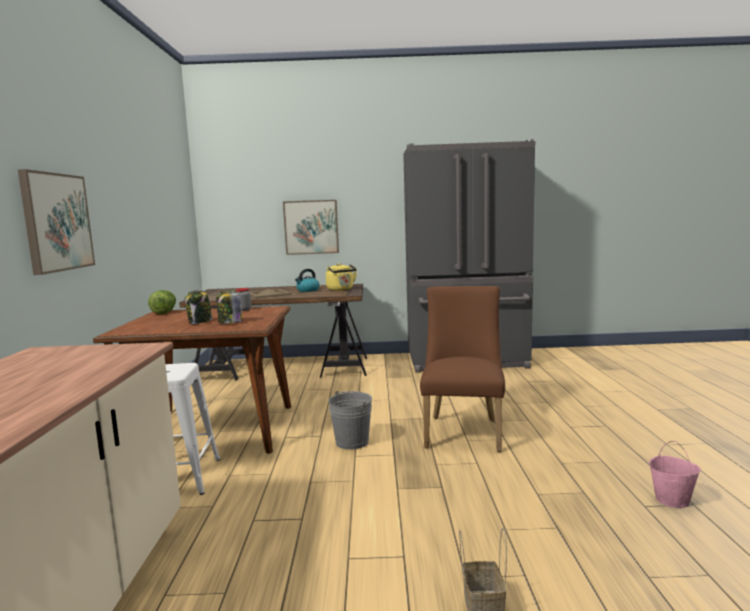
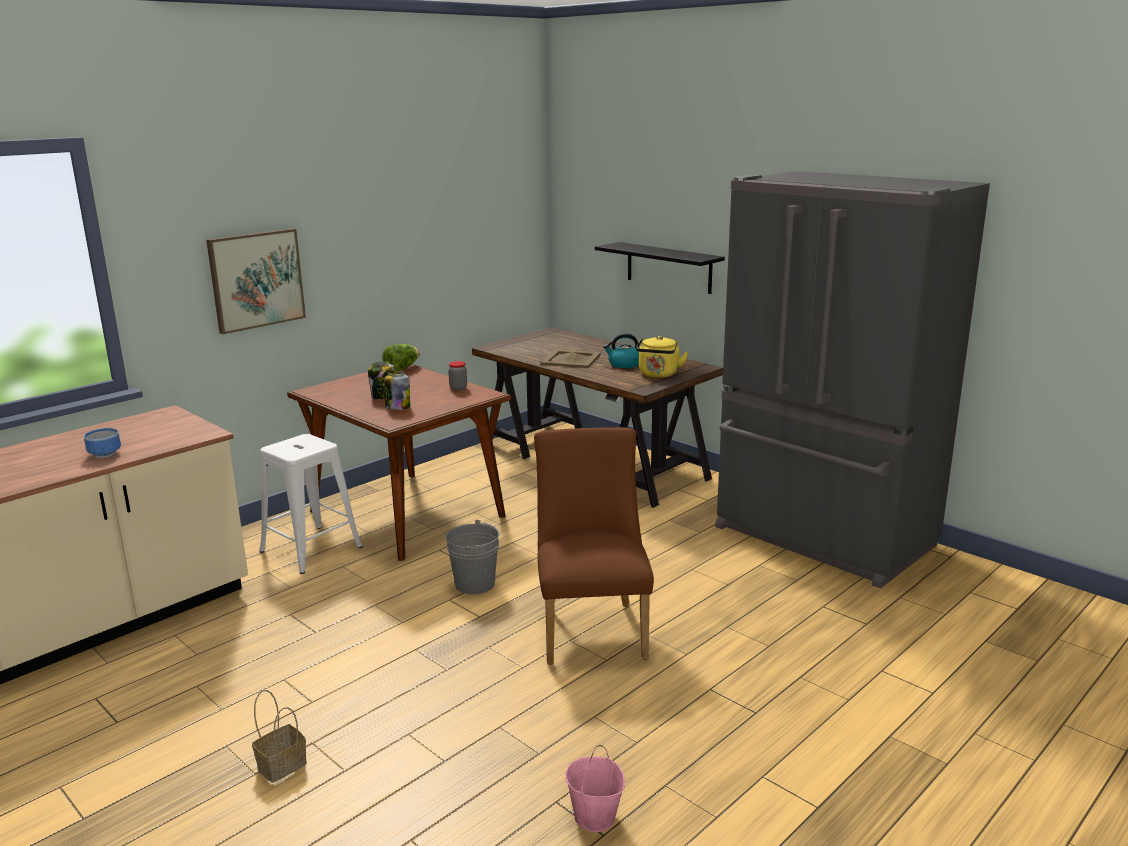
camera: 45 degrees right, 10 degrees up
(60, 381) = (104, 454): none -> bowl
(311, 227) = (669, 267): picture -> black shelf
(463, 430) = (591, 627): brown chair -> brown chair turned 60 degrees counterclockwise

